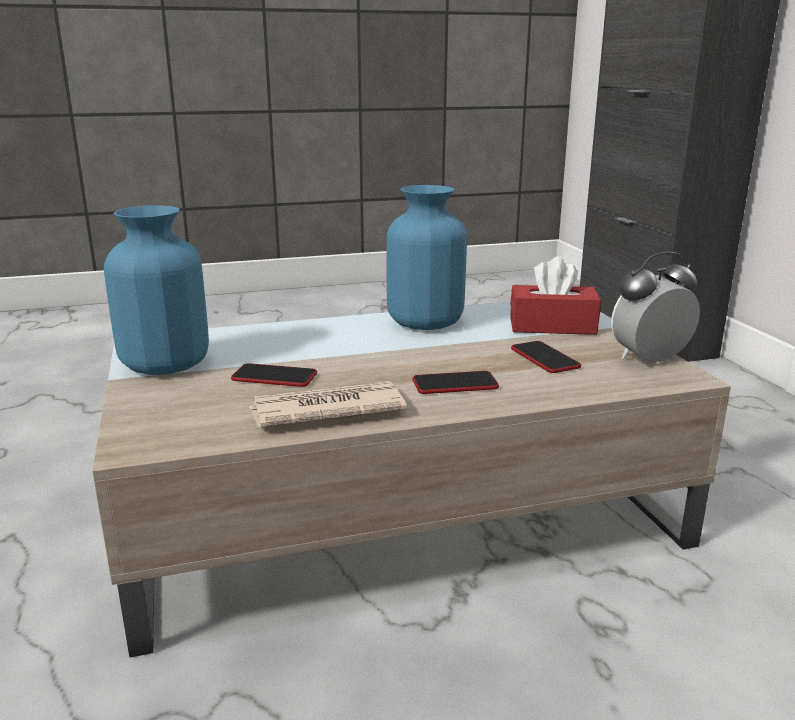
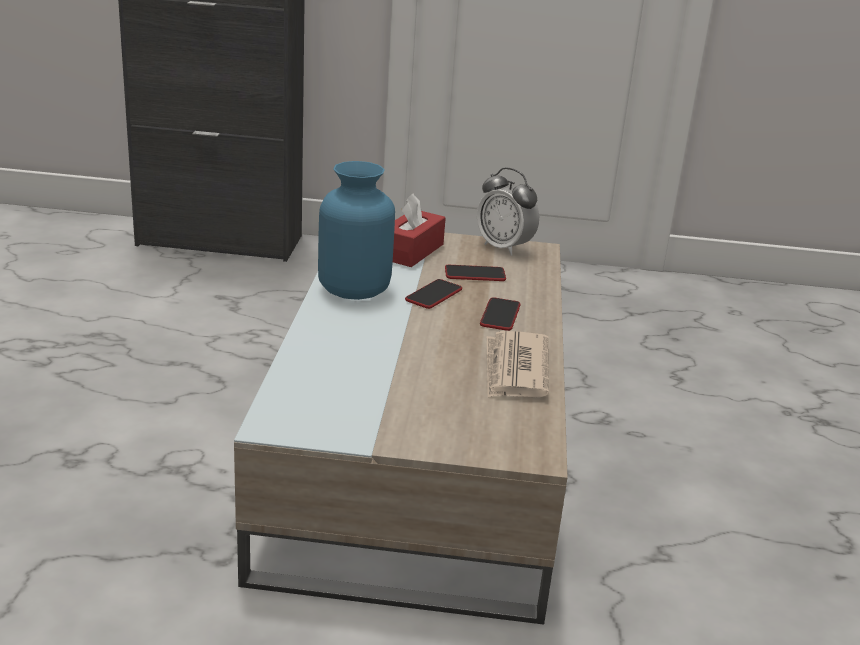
camera: 70 degrees left, 5 degrees up
(165, 364) = (357, 420): blue vase -> none
(274, 377) = (432, 376): phone -> phone (433, 295)
(649, 360) = (504, 247): alarm clock -> alarm clock turned 45 degrees counterclockwise

